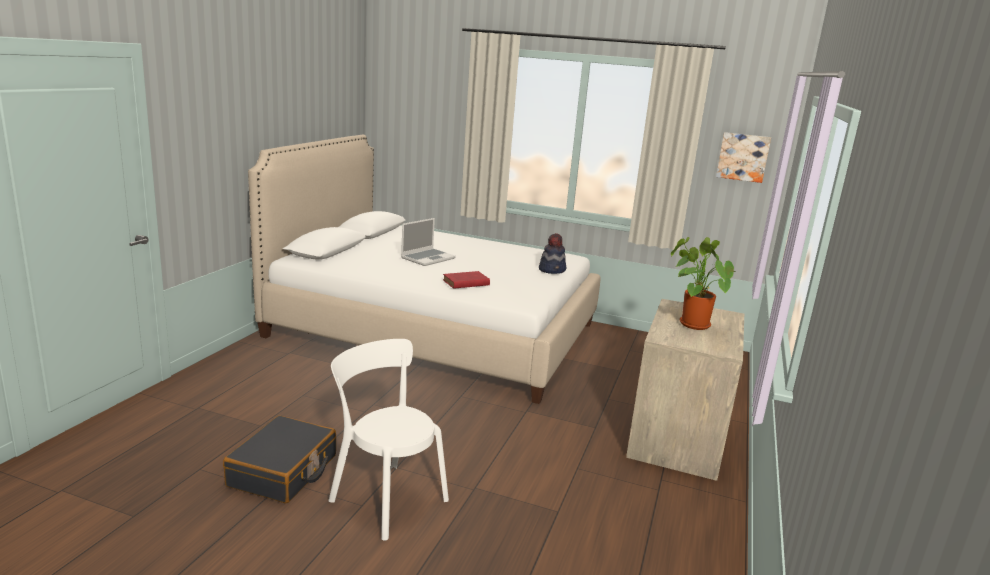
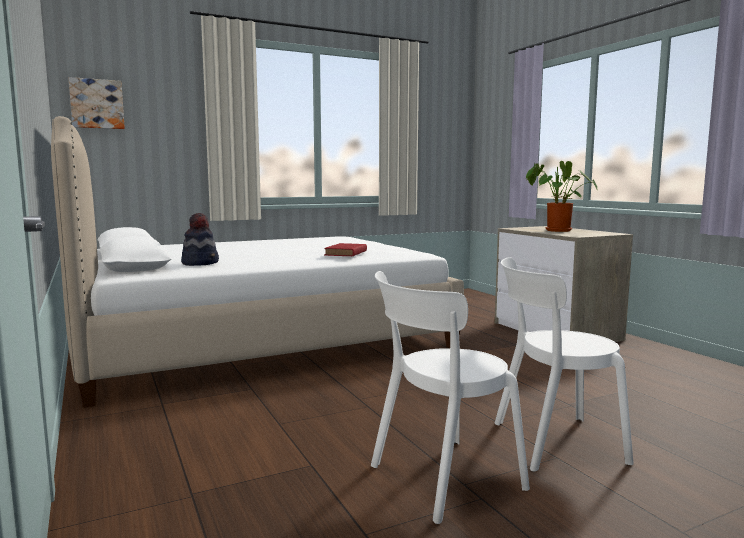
camera: 45 degrees left, 10 degrees down
(283, 471) = (440, 479): black suitcase -> white chair
(428, 258) = (253, 251): laptop -> none
(552, 270) = (363, 241): hat -> hat (200, 263)
(743, 157) = (444, 131): picture -> picture (97, 104)

